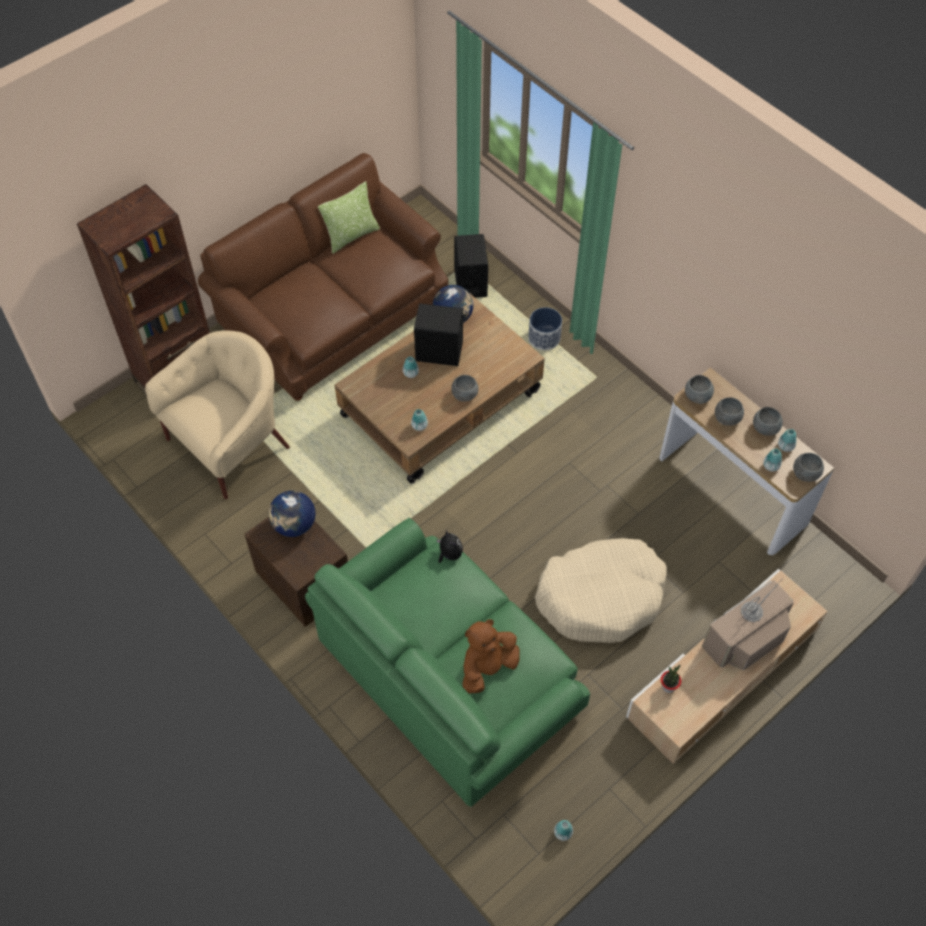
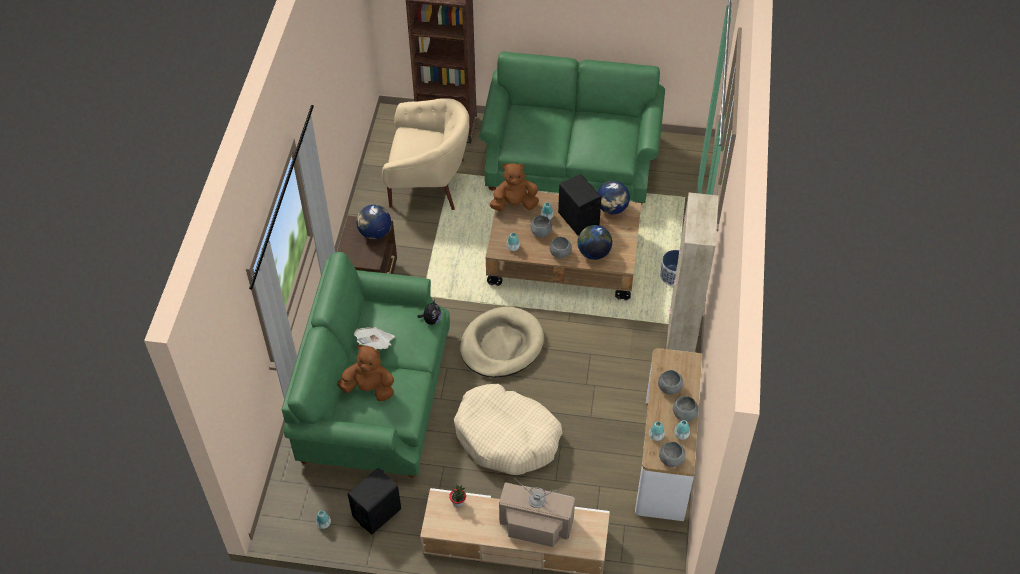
camera: 50 degrees right, 5 degrees down
(334, 314) = (571, 162): brown sofa -> green sofa
(351, 236) = (611, 116): pillow -> none
(368, 387) = (514, 204): none -> brown plush toy
(437, 622) = (376, 343): none -> newspaper
(470, 283) = (673, 209): black speaker -> black speaker (377, 513)
(490, 369) = (593, 253): none -> globe
(492, 525) = (501, 345): none -> beige dog bed
(618, 386) = (680, 340): none -> beige cabinet
(697, 396) = (669, 360): grey bowl -> grey bowl (541, 232)

